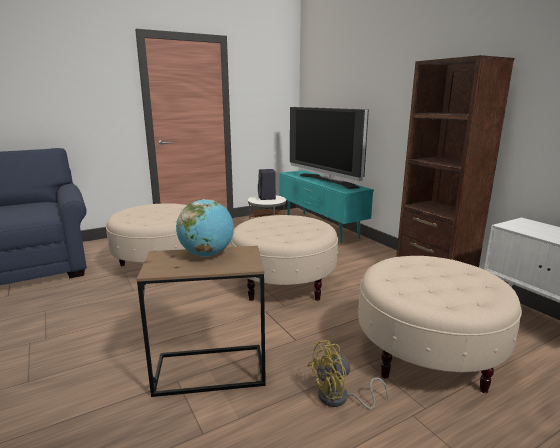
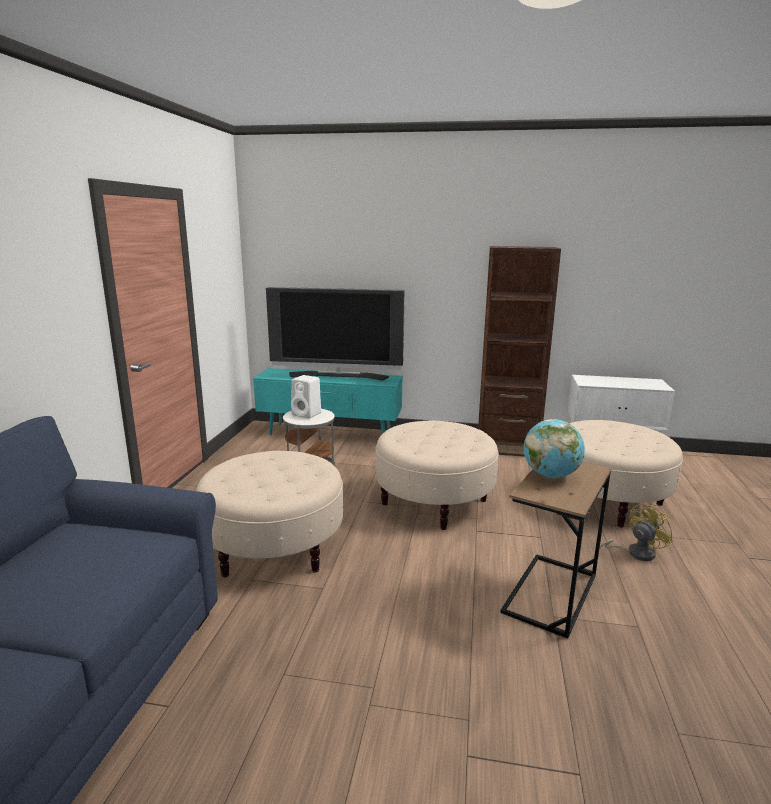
camera: 50 degrees left, 0 degrees up
(267, 198) = (307, 414): black speaker -> white speaker
(339, 399) = (634, 553): yellow fan -> yellow fan turned 135 degrees counterclockwise

